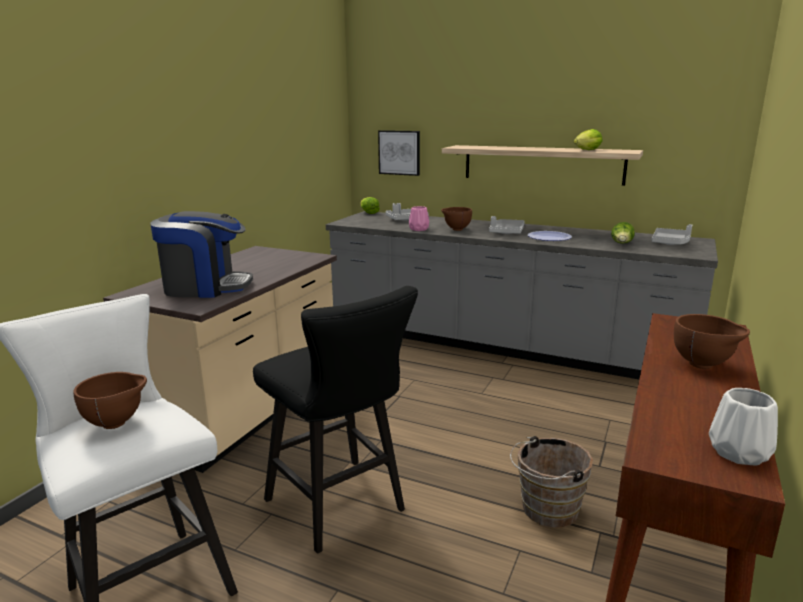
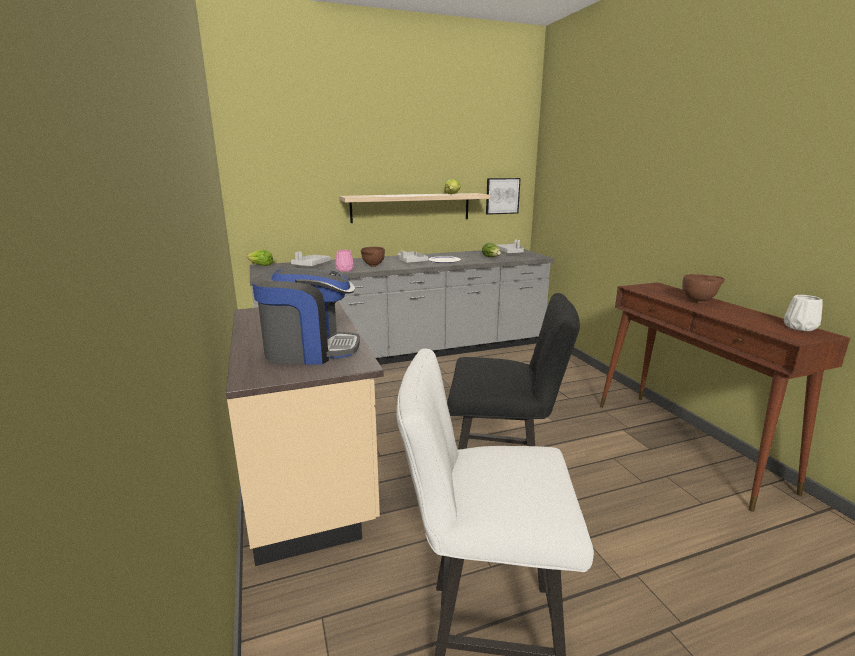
camera: 45 degrees left, 0 degrees up
(117, 423) = (511, 473): brown bowl -> none
(206, 287) = (309, 350): coffee machine -> coffee machine turned 45 degrees clockwise
(399, 152) = (283, 205): picture -> picture (502, 196)
(545, 510) = (588, 432): brown bucket -> none

